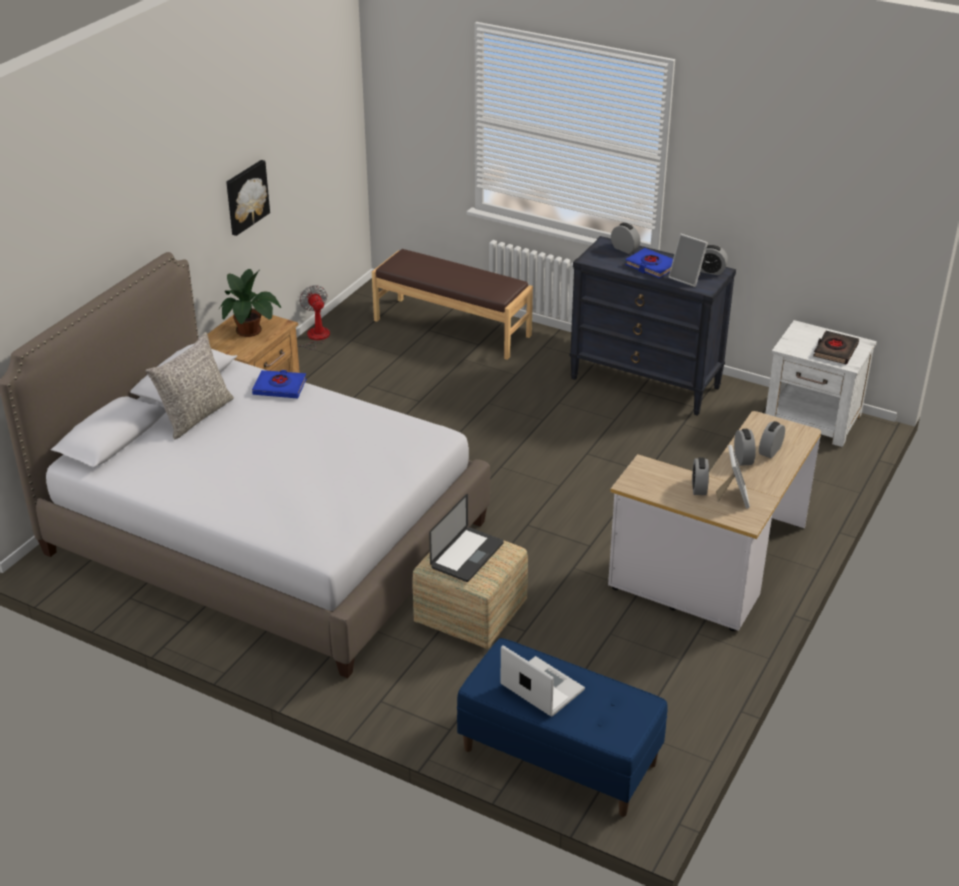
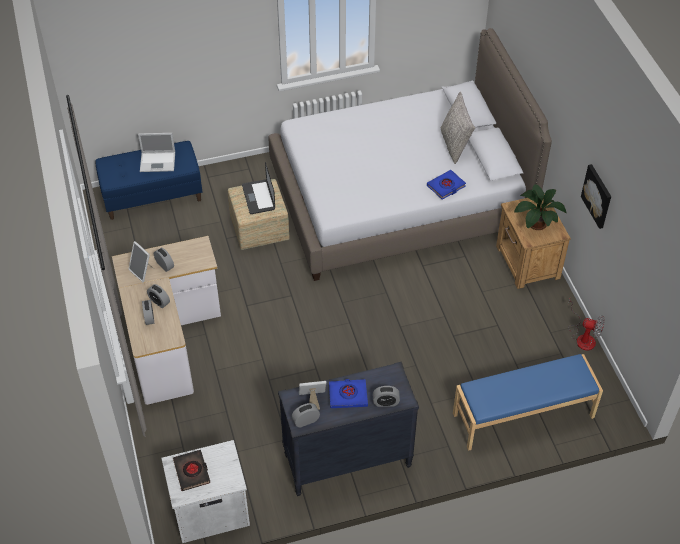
camera: 135 degrees right, 15 degrees up
(452, 327) = (523, 416): brown bench -> blue bench

